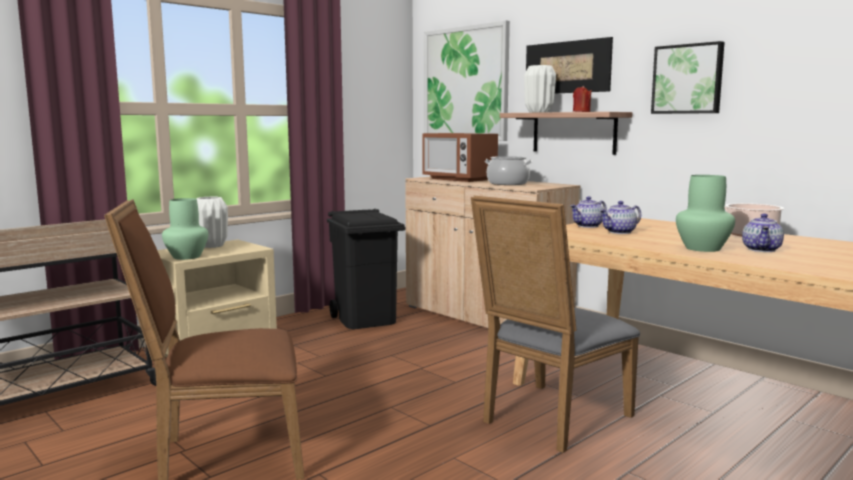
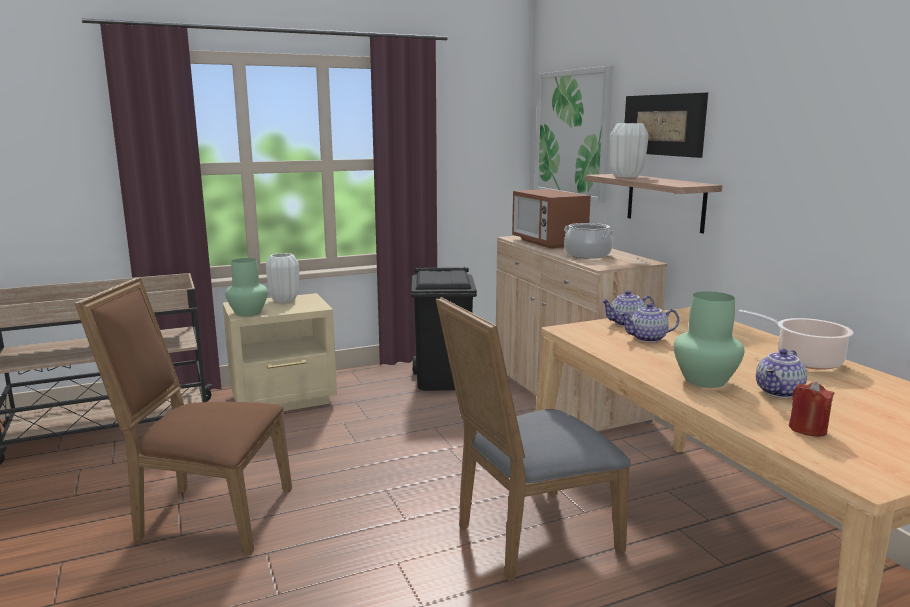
camera: 20 degrees right, 5 degrees up
(581, 112) = (666, 180): red candle -> red candle (807, 429)
(688, 79) = (781, 151): picture -> none

